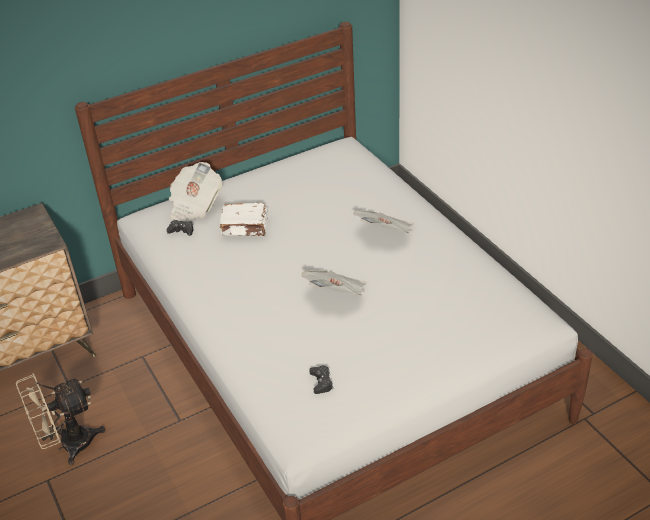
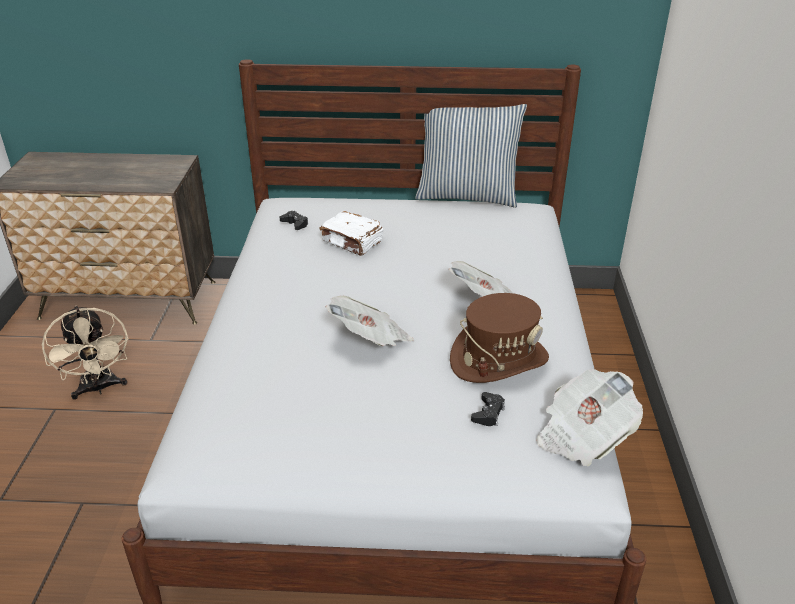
camera: 30 degrees right, 5 degrees down
(68, 445) = (99, 388): beige fan -> beige fan turned 120 degrees counterclockwise
(195, 205) = (330, 208): newspaper -> newspaper (583, 435)
(288, 152) = (467, 196): none -> pillow
(321, 382) = (260, 418): black game controller -> black game controller (488, 413)
(431, 270) = (498, 359): none -> brown hat

